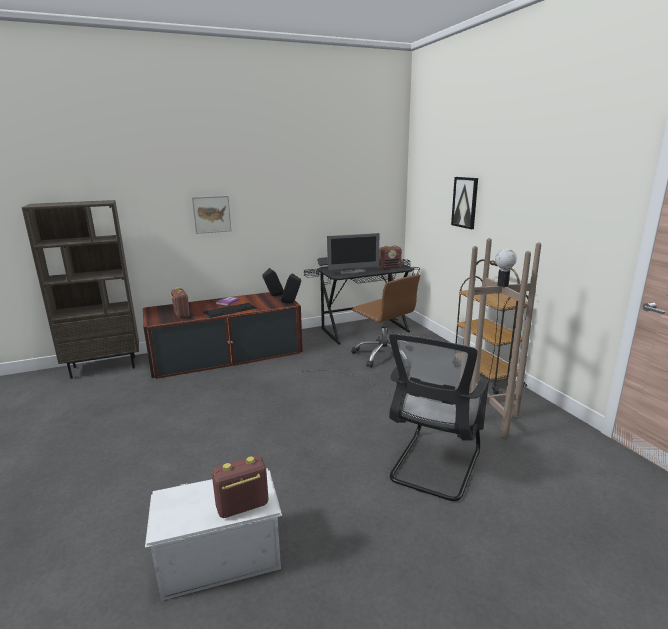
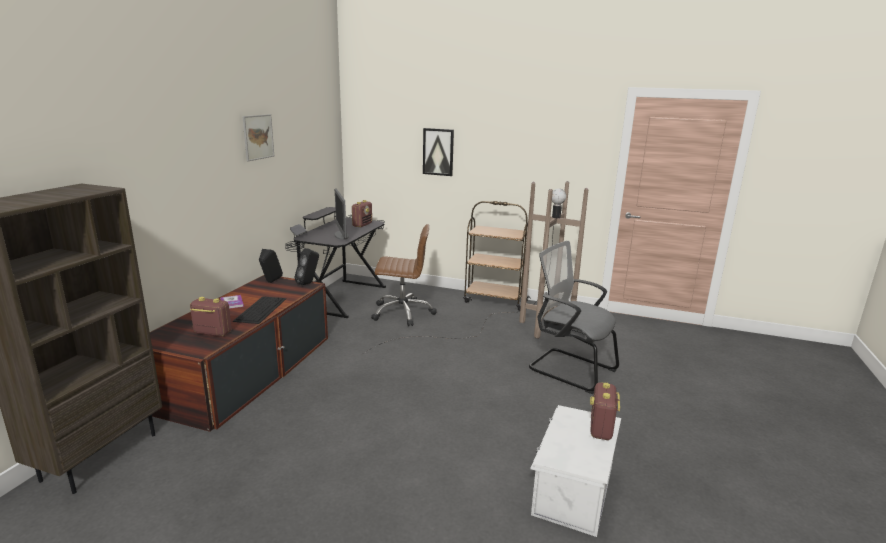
camera: 50 degrees left, 0 degrees up
(212, 214) = (191, 189): picture -> picture (258, 137)
(353, 272) = (341, 235): monitor -> monitor turned 135 degrees clockwise
(433, 466) = (569, 369): chair -> chair turned 150 degrees clockwise

